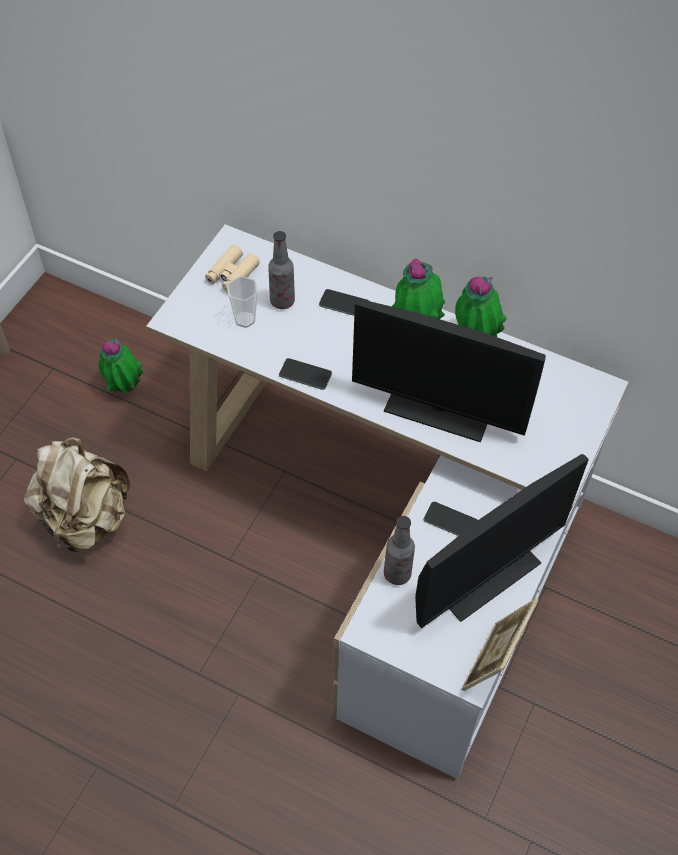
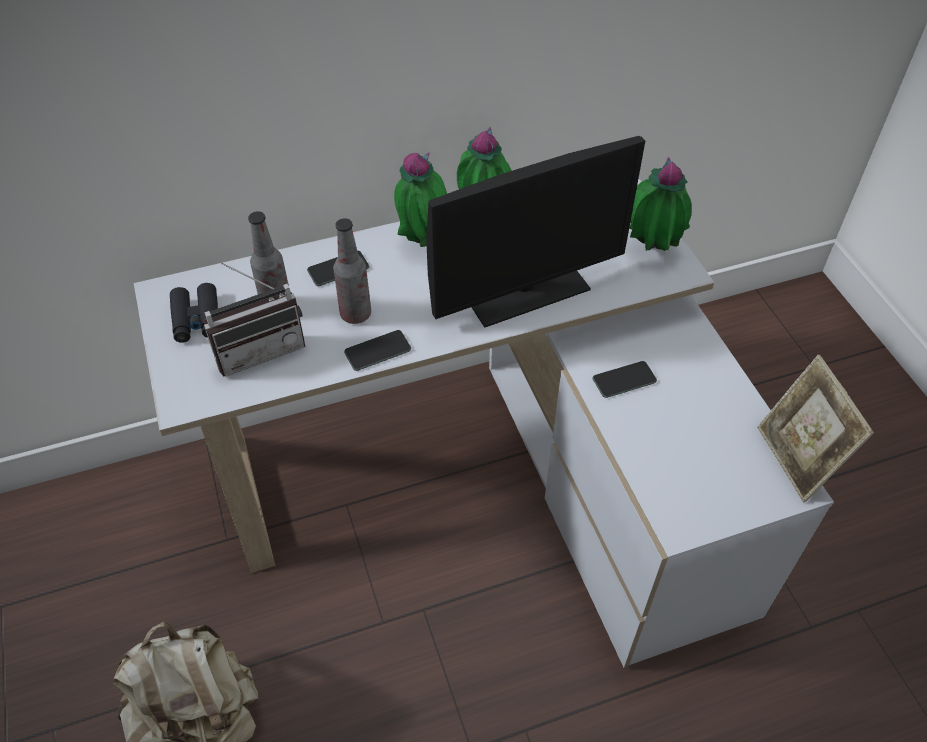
camera: 45 degrees left, 5 degrees down
(124, 388) = (105, 561): potted plant -> potted plant (650, 250)
(232, 274) = (196, 319): beige binoculars -> black binoculars
(245, 319) = (259, 348): cup -> radio
(397, 574) = (640, 458): bottle -> bottle (355, 314)
(485, 574) = (701, 398): monitor -> none

